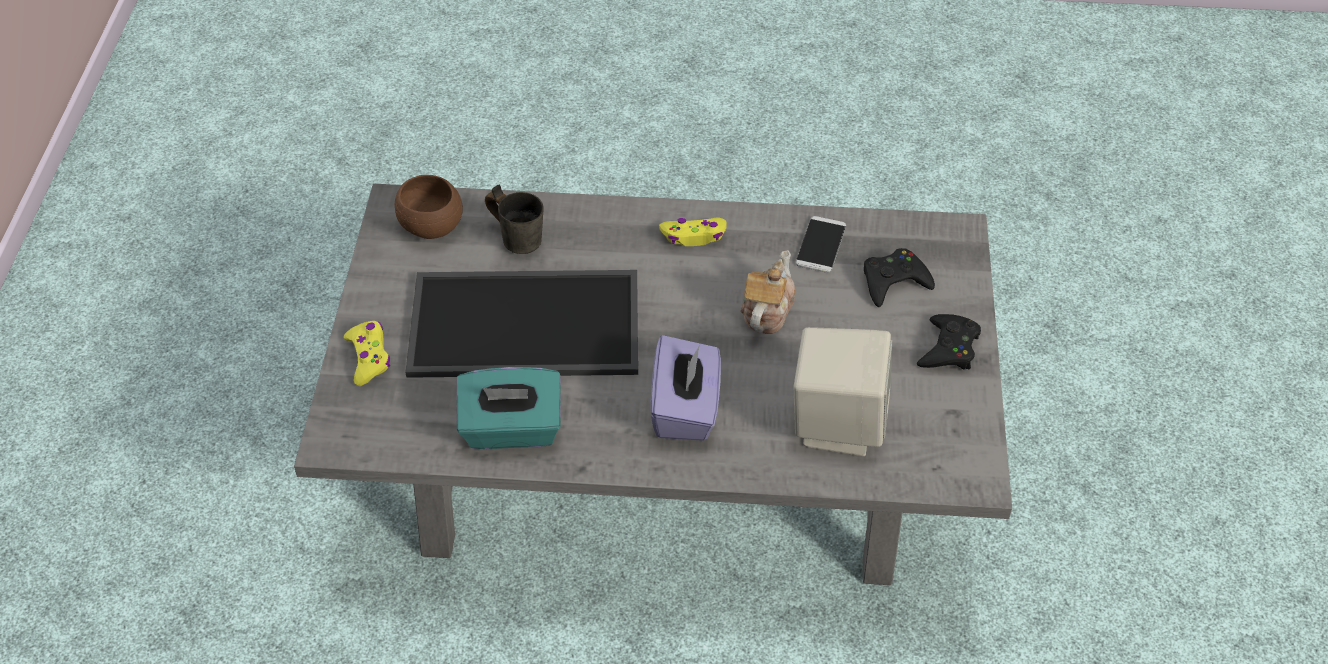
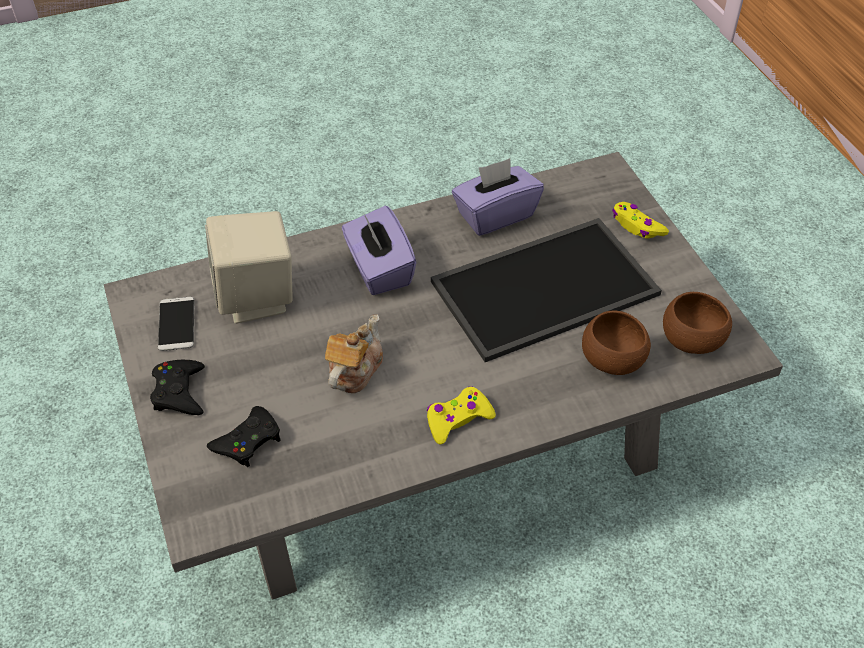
camera: 155 degrees right, 0 degrees up
(511, 430) = (495, 215): turquoise tissue box -> purple tissue box
(519, 236) = (612, 361): grey mug -> brown bowl
(766, 311) = (354, 370): teapot -> teapot turned 150 degrees counterclockwise
(820, 245) = (333, 455): phone -> phone (176, 324)

